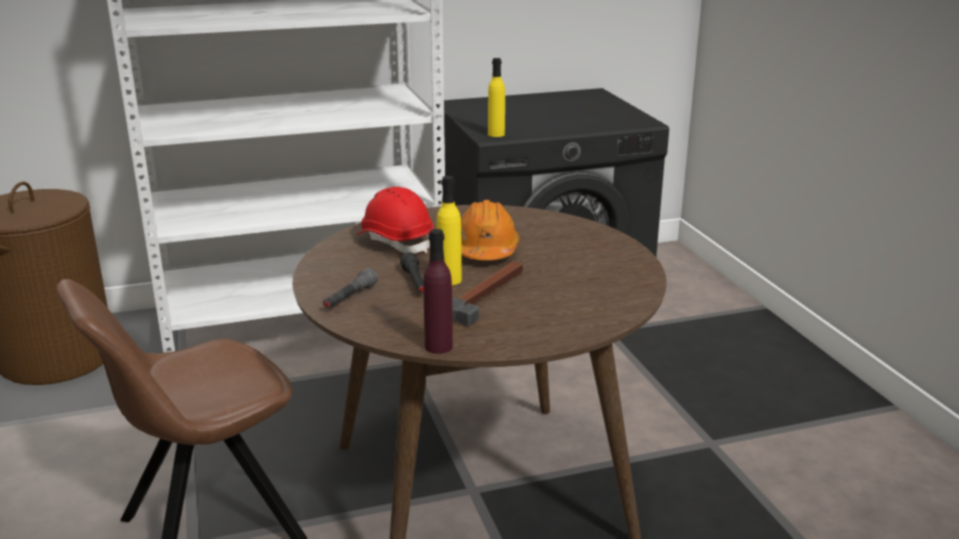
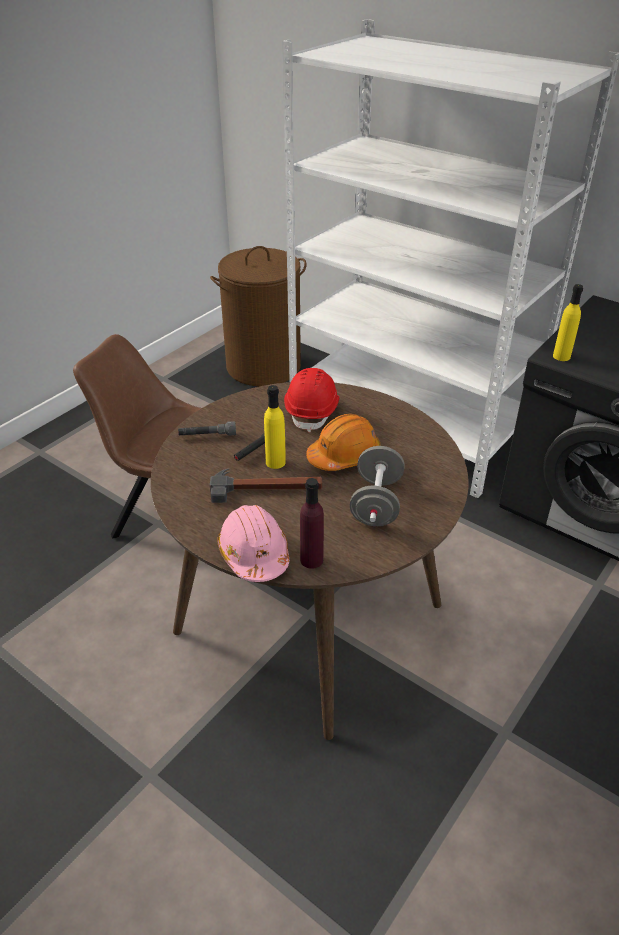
camera: 55 degrees right, 15 degrees up
(438, 346) = (172, 503): purple bottle -> purple bottle (311, 560)
(572, 258) = (376, 503): none -> grey dumbbell
(575, 328) = (254, 554): none -> pink hard hat

